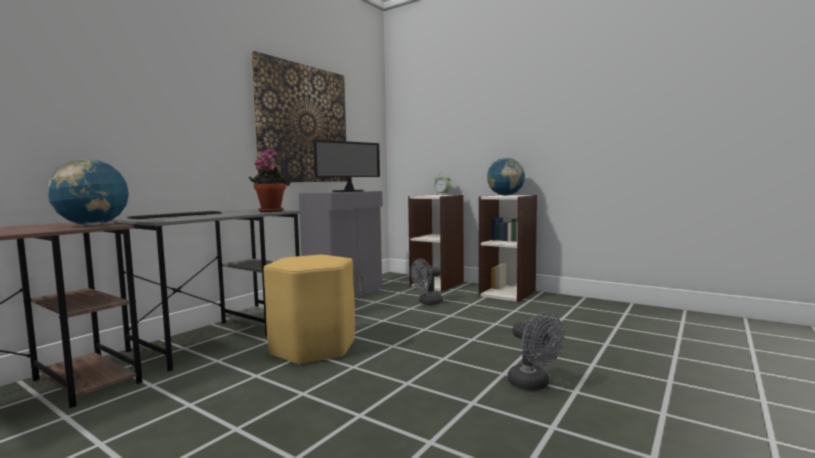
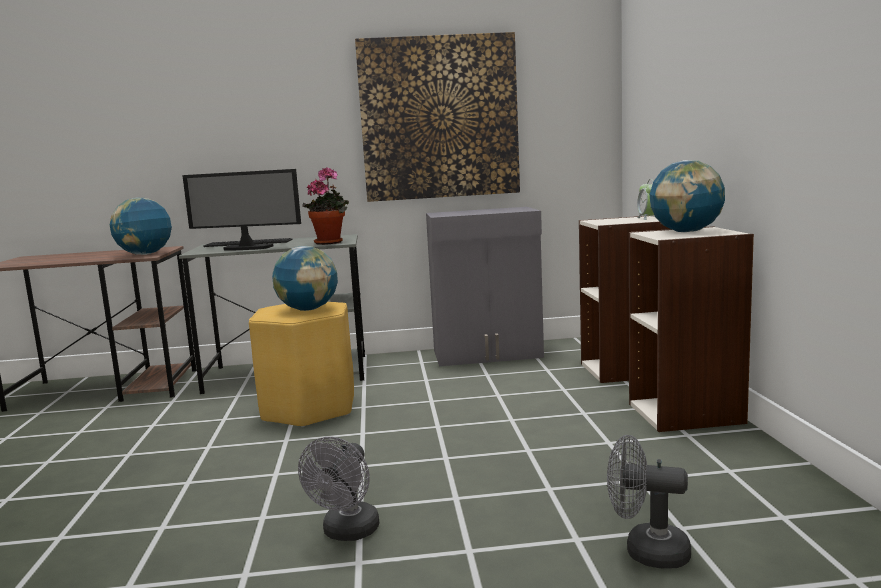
camera: 50 degrees right, 5 degrees up
(320, 259) = (308, 309): none -> globe
(349, 191) = (484, 212): monitor -> monitor (247, 248)
(427, 303) = (536, 393): grey fan -> grey fan (646, 551)

